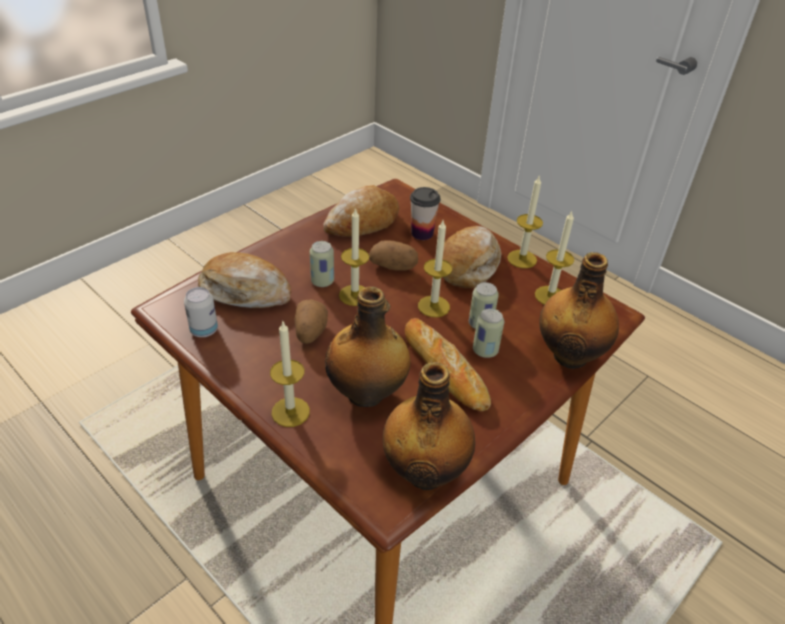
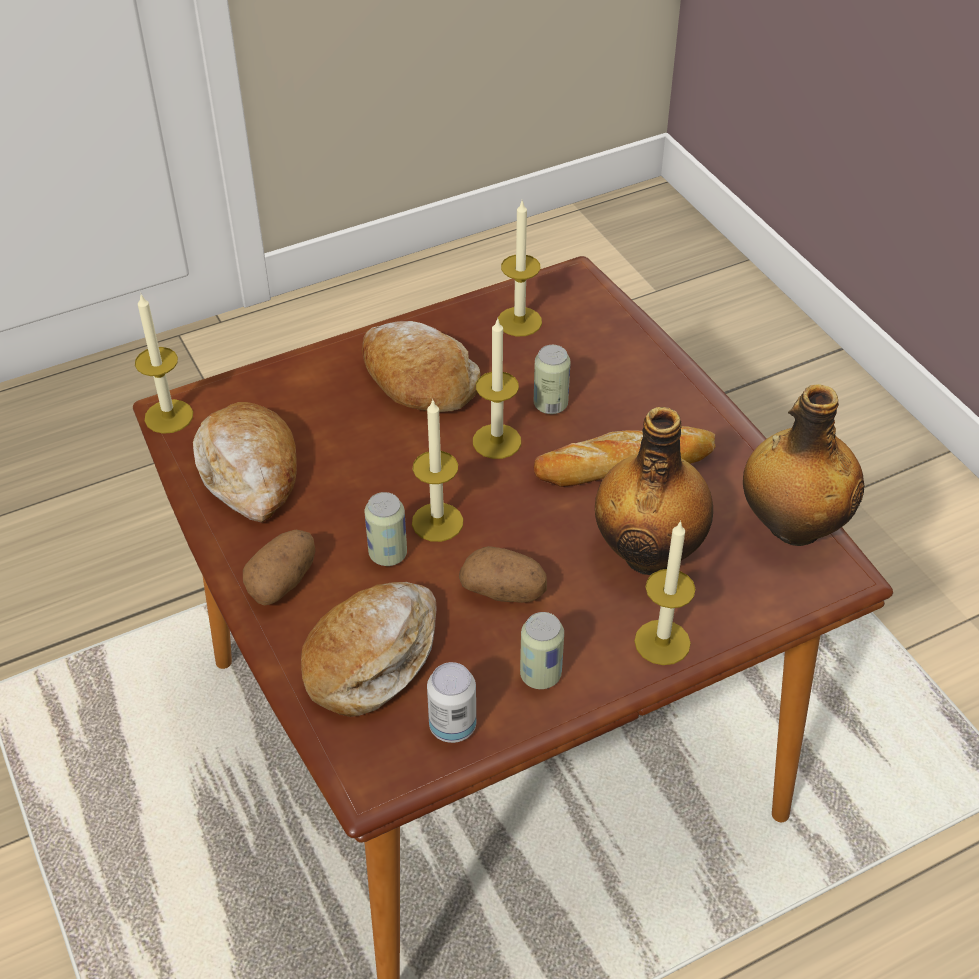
camera: 70 degrees left, 5 degrees up
(393, 266) = (386, 462): potato -> potato (283, 581)
(422, 233) = (316, 409): cup -> none
(485, 351) = (604, 415): can -> can (540, 675)
(522, 259) = (429, 322): candle -> candle (169, 416)
(570, 355) = (636, 342): bottle -> none

